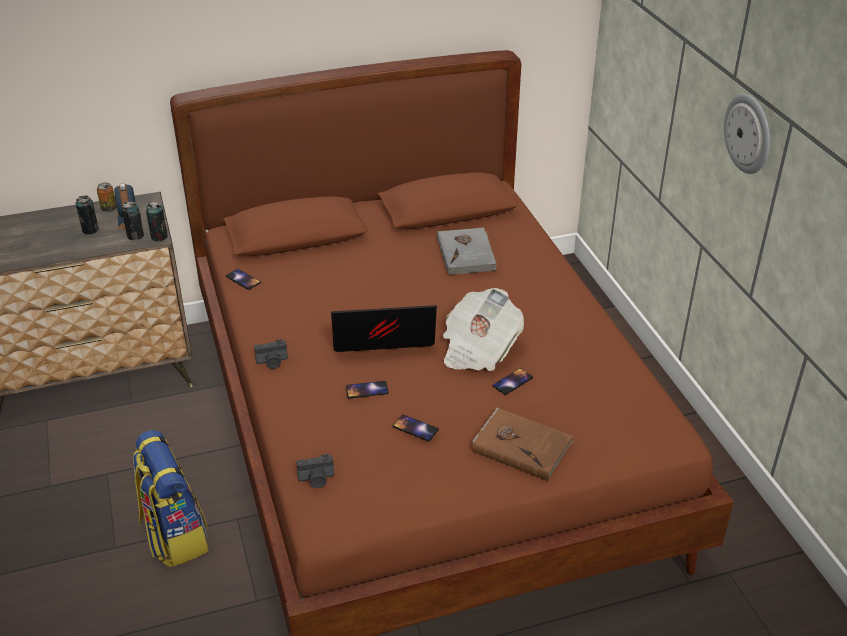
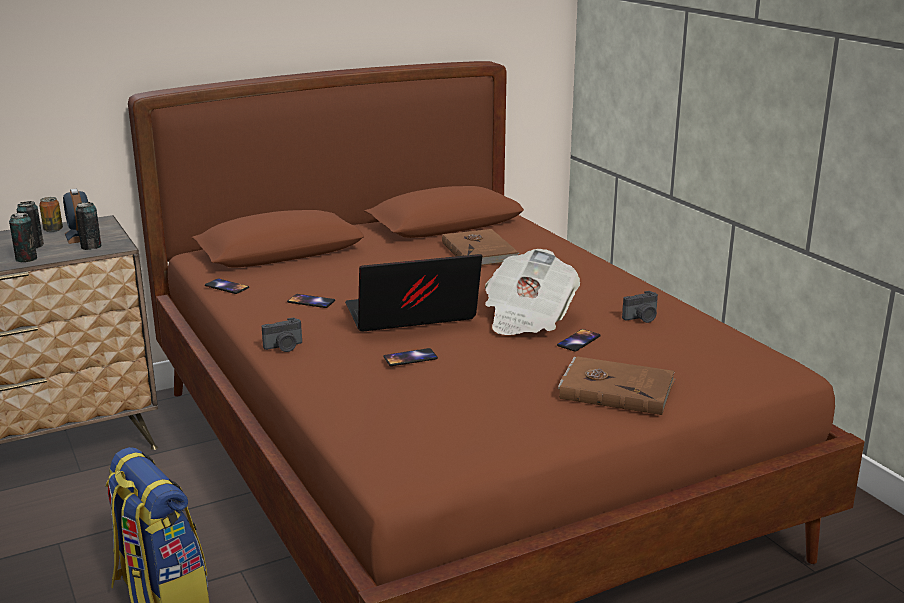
camera: 10 degrees left, 15 degrees down
(159, 237) = (121, 246): can -> can (26, 259)
(316, 480) = (377, 438): camera -> camera (642, 318)
(415, 428) = (483, 383): phone -> phone (311, 301)
(467, 253) = (480, 251): grey book -> brown book
(748, 133) = (784, 68): wall clock -> none

